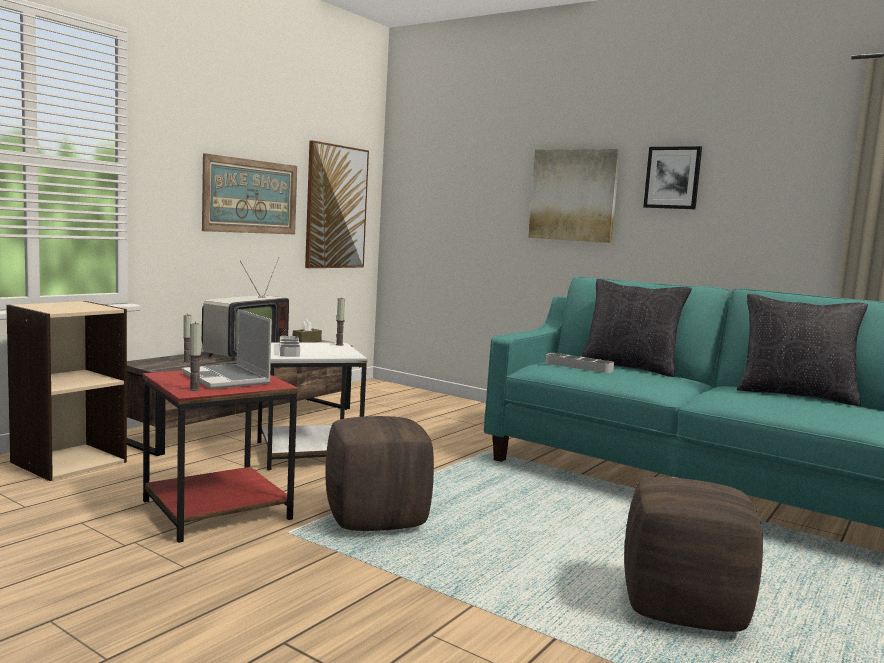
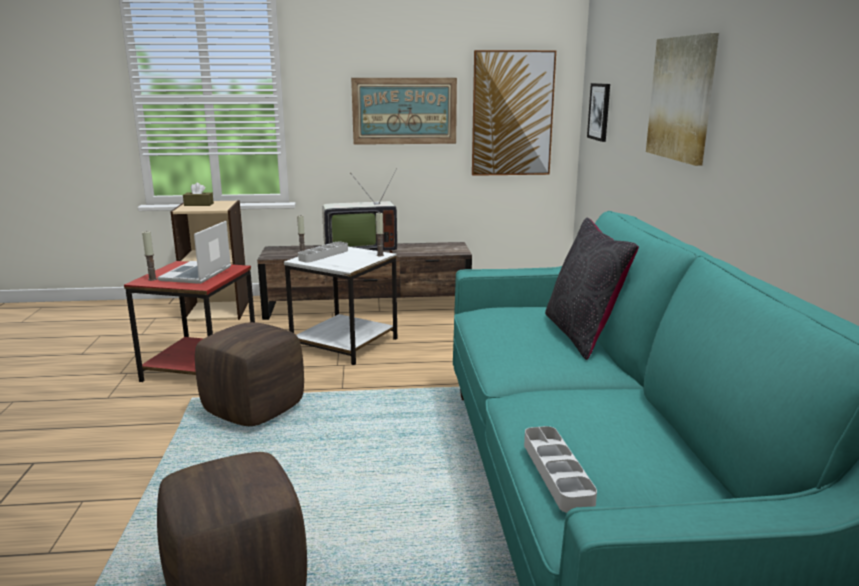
camera: 50 degrees right, 10 degrees up
(306, 341) = (446, 245): brown tissue box -> brown tissue box (199, 204)
(578, 367) = (511, 320): grey tray -> grey tray (557, 473)
(672, 178) = (757, 73): picture -> picture (600, 111)
(795, 395) = (656, 432): black pillow -> none

